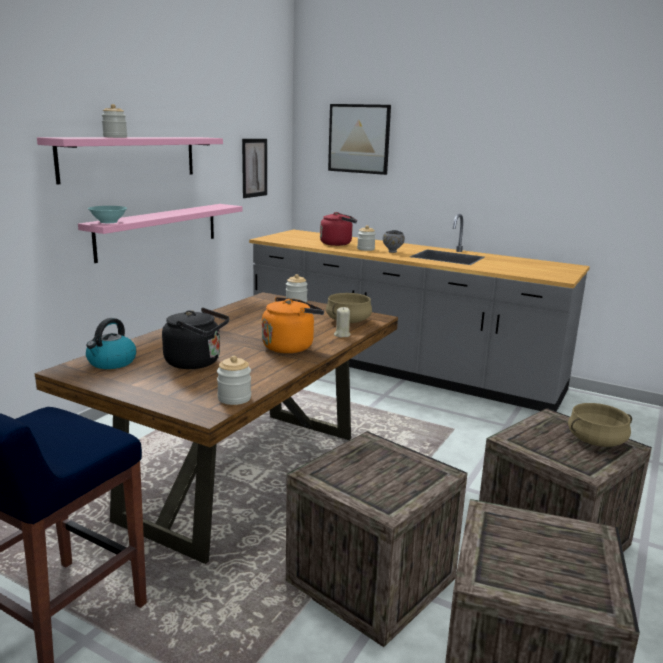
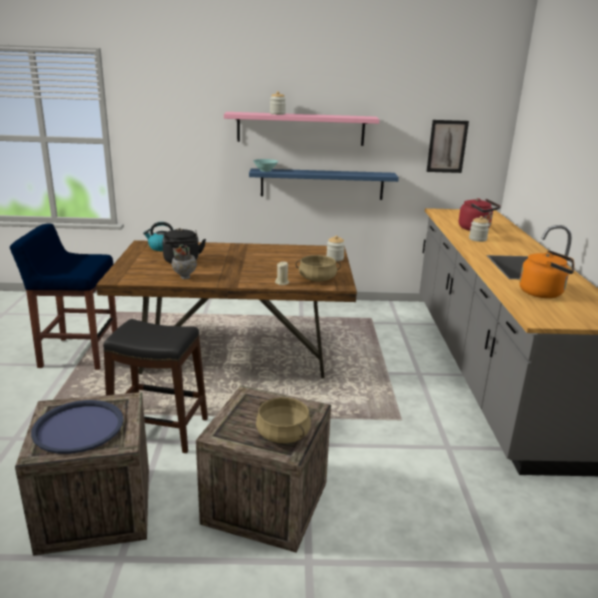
camera: 60 degrees right, 5 degrees up
(158, 231) = (322, 184): pink shelf -> blue shelf
(234, 398) = (138, 280): jar -> none
(290, 346) = (238, 275): orange kettle -> orange kettle (543, 293)
(359, 139) = (545, 128): picture -> none
(371, 579) = (159, 429): crate -> black stool
(392, 252) = (490, 248): grey bowl -> grey bowl (184, 277)
(546, 561) = (78, 427): none -> blue tray

